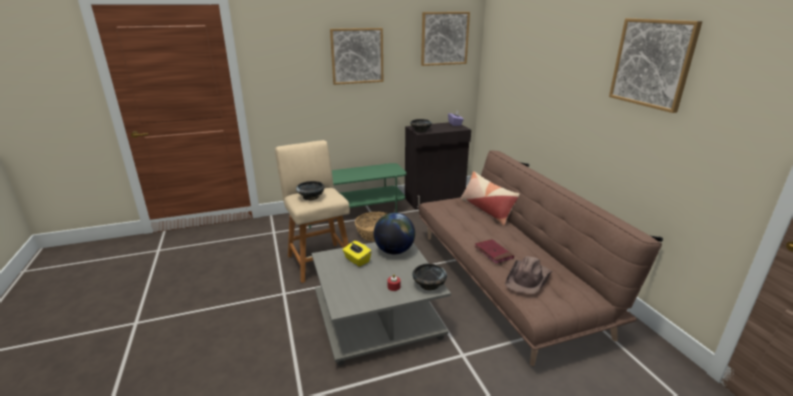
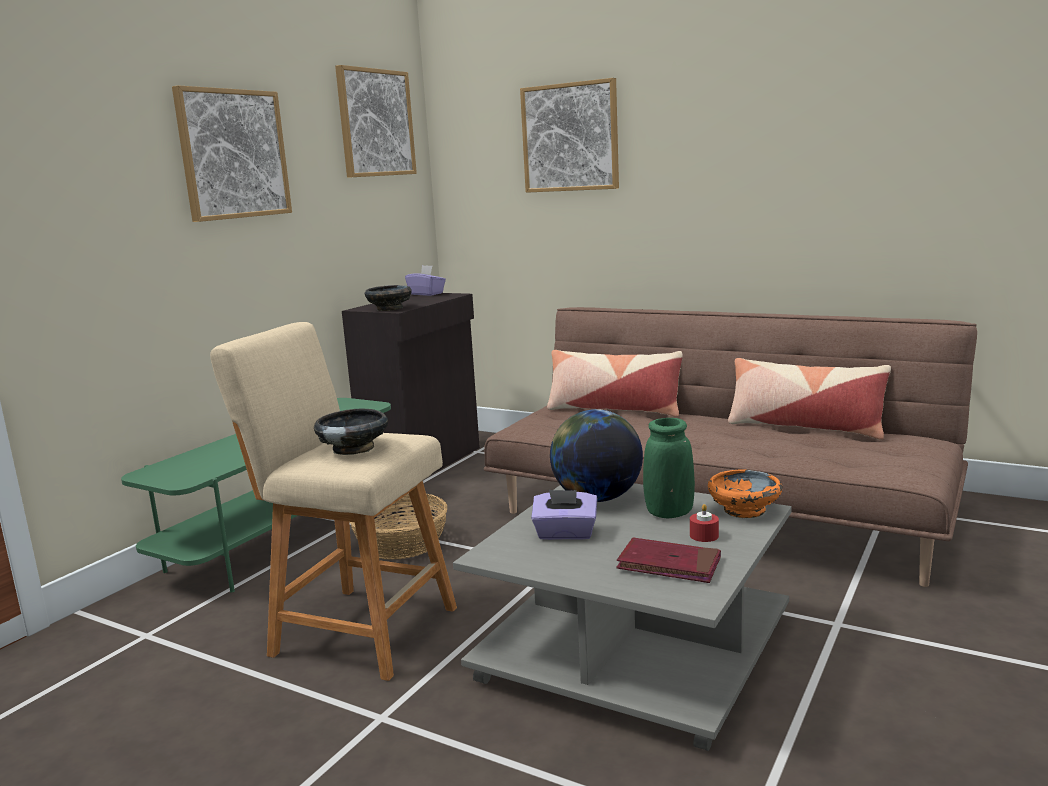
camera: 40 degrees left, 10 degrees down
(357, 260) = (565, 534): yellow tissue box -> purple tissue box
(402, 271) = (669, 513): none -> green vase
(429, 284) = (743, 510): black bowl -> orange bowl
(493, 253) = (737, 445): red book -> red book (669, 565)
(528, 279) = (837, 452): brown hat -> none
(548, 258) = (804, 427): none -> pillow
(652, 63) = (842, 87): picture -> picture (570, 137)

